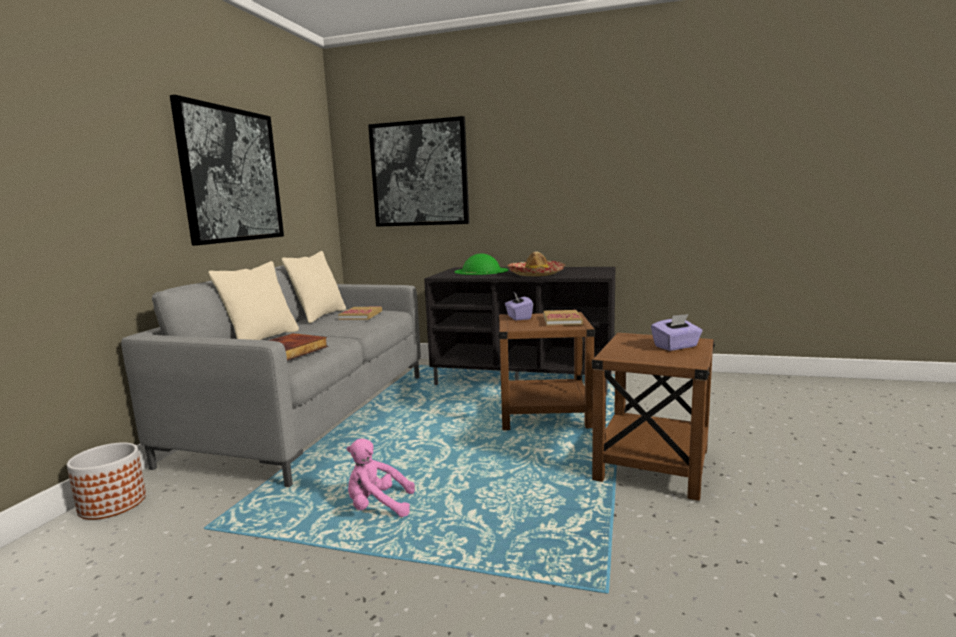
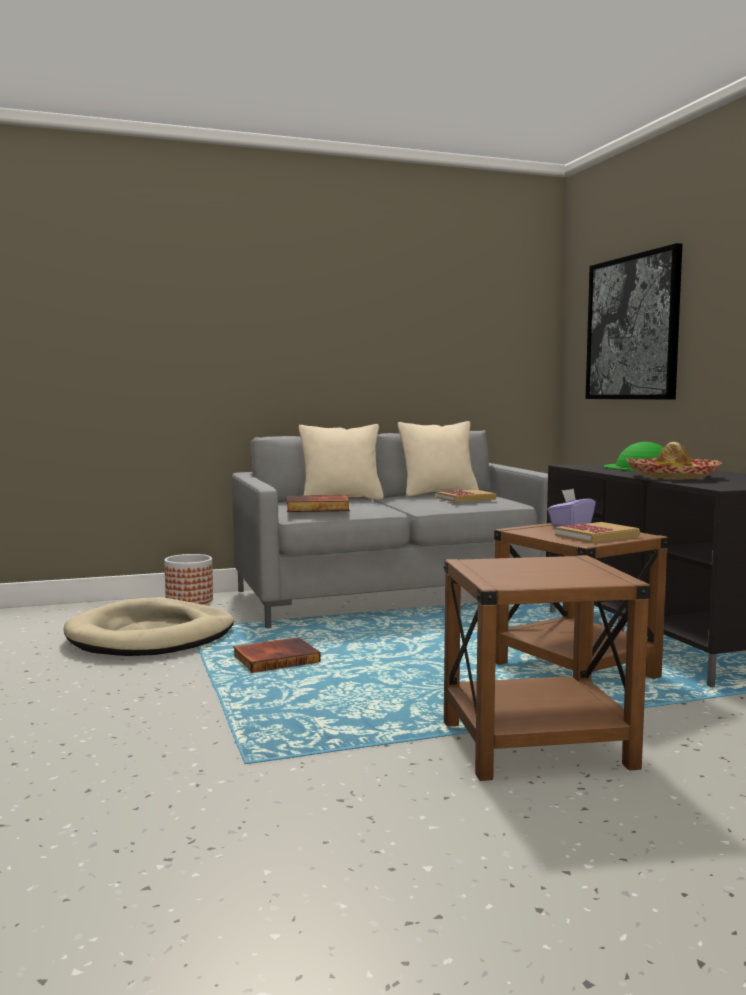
camera: 55 degrees right, 5 degrees down
(186, 560) = (152, 636): none -> beige dog bed
(231, 175) = (385, 336): picture -> none
(377, 507) = (276, 660): pink plush toy -> book
(676, 346) = (565, 575): purple tissue box -> none

